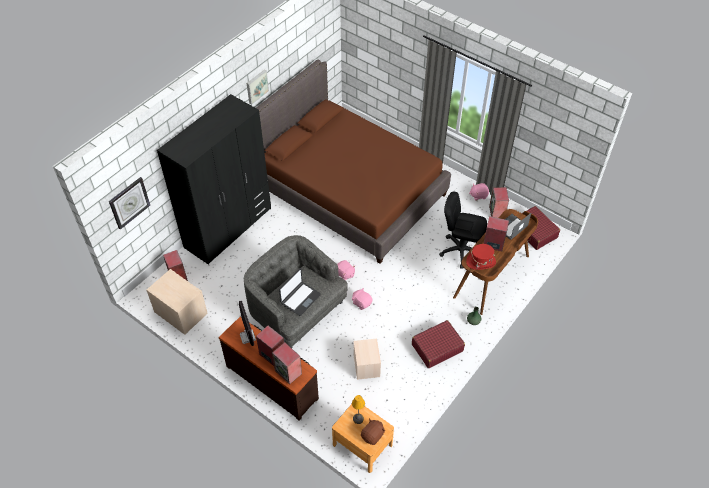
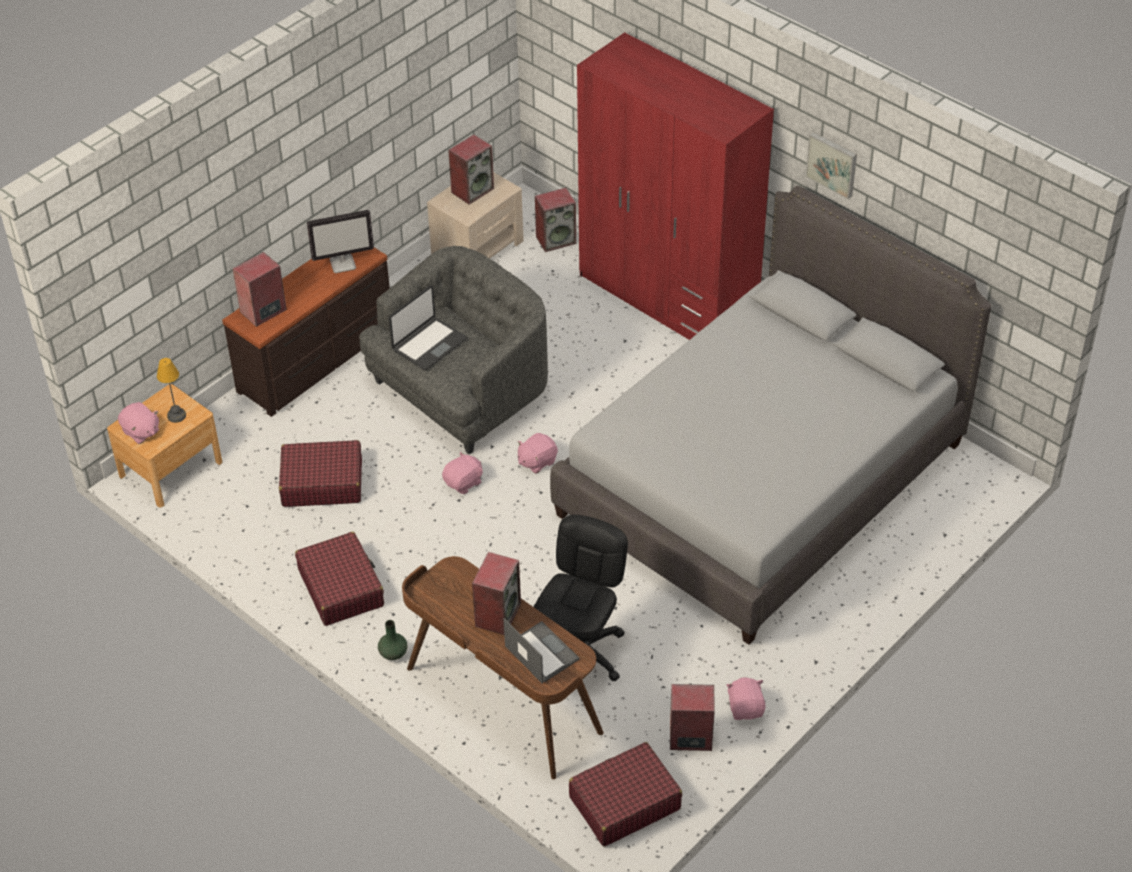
camera: 95 degrees right, 5 degrees down
(129, 202) = (566, 55): wall clock -> none
(228, 227) = (667, 299): black wardrobe -> red wardrobe
(272, 355) = (300, 292): speaker -> speaker (472, 190)
(300, 299) = (428, 344): laptop -> laptop turned 90 degrees counterclockwise
(350, 191) = (762, 479): brown bed -> grey bed
(367, 366) = (322, 483): beige storage box -> red suitcase
(372, 435) = (141, 432): brown plush toy -> pink plush toy
(481, 262) = (452, 587): red hat -> none

